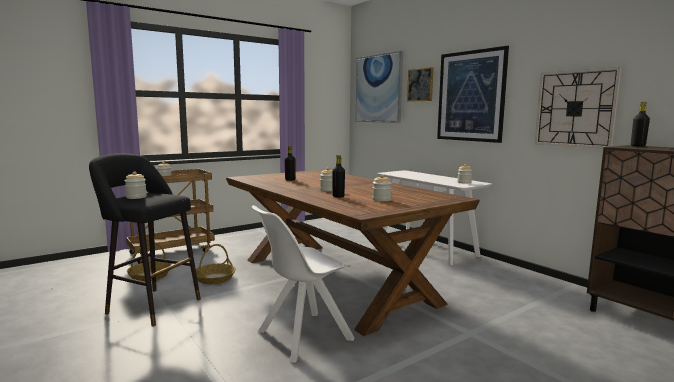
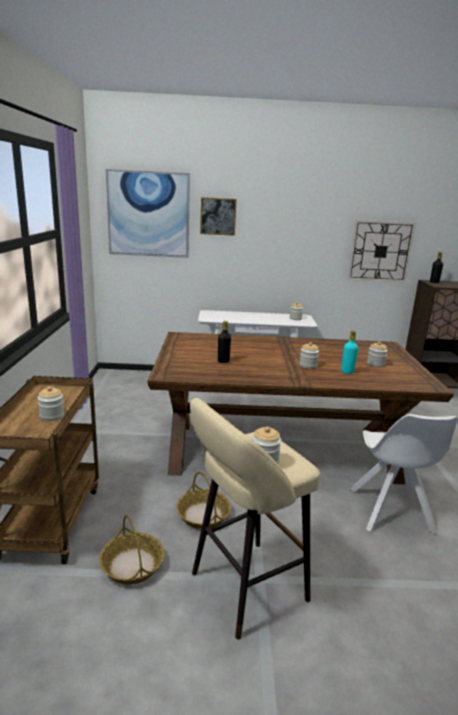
camera: 55 degrees left, 10 degrees up
(150, 305) = (243, 589): black stool -> beige stool
(338, 196) = (347, 372): black bottle -> turquoise bottle
(470, 96) = (283, 234): picture -> none

